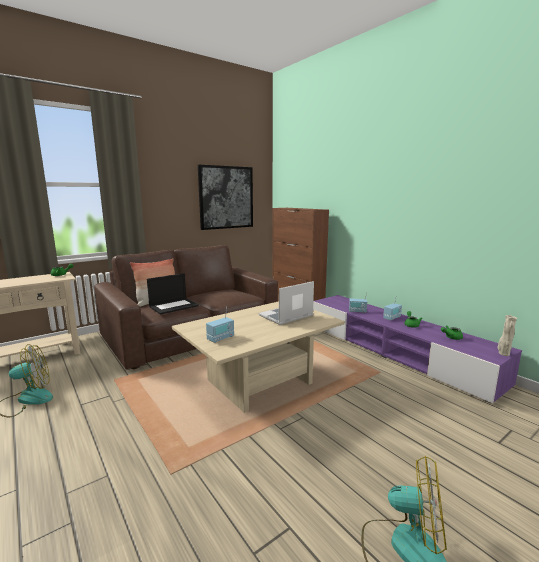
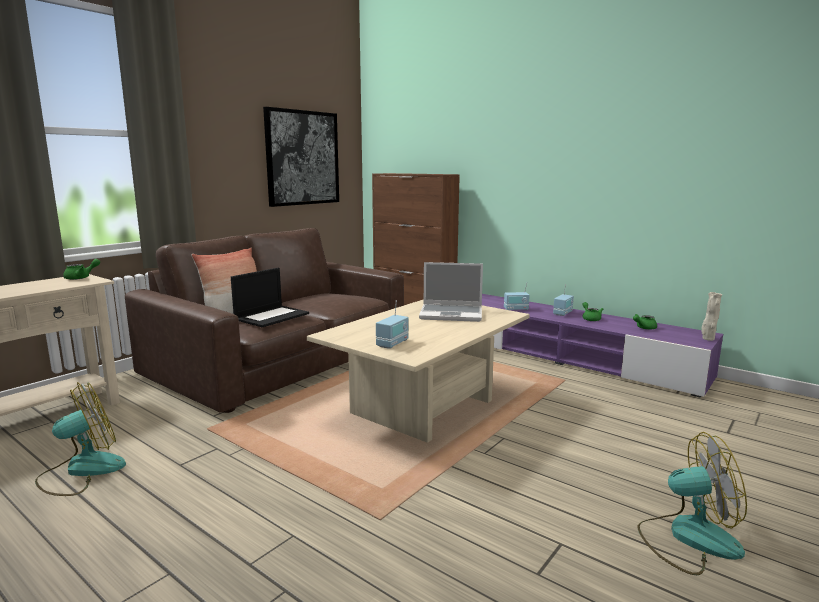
camera: 15 degrees left, 0 degrees up
(286, 316) = (452, 314): laptop -> laptop turned 120 degrees counterclockwise

